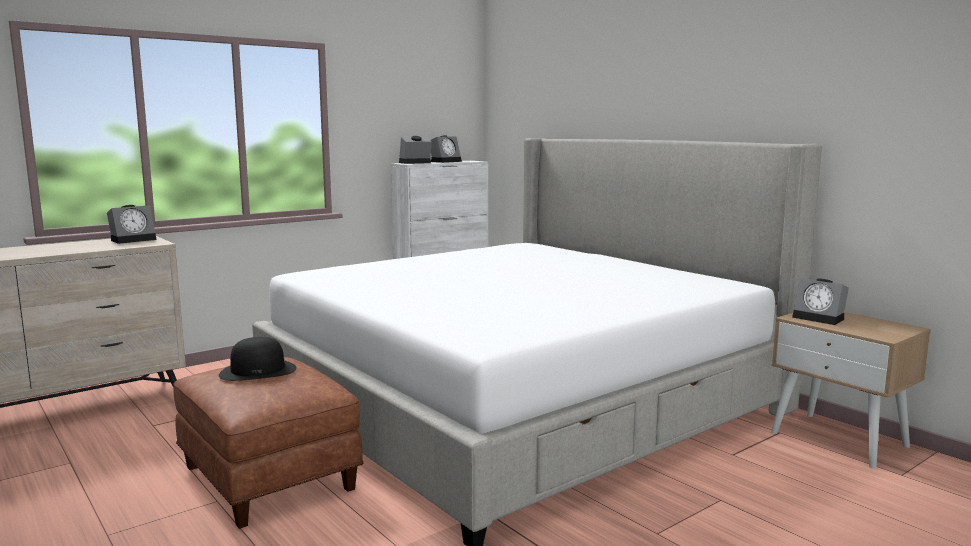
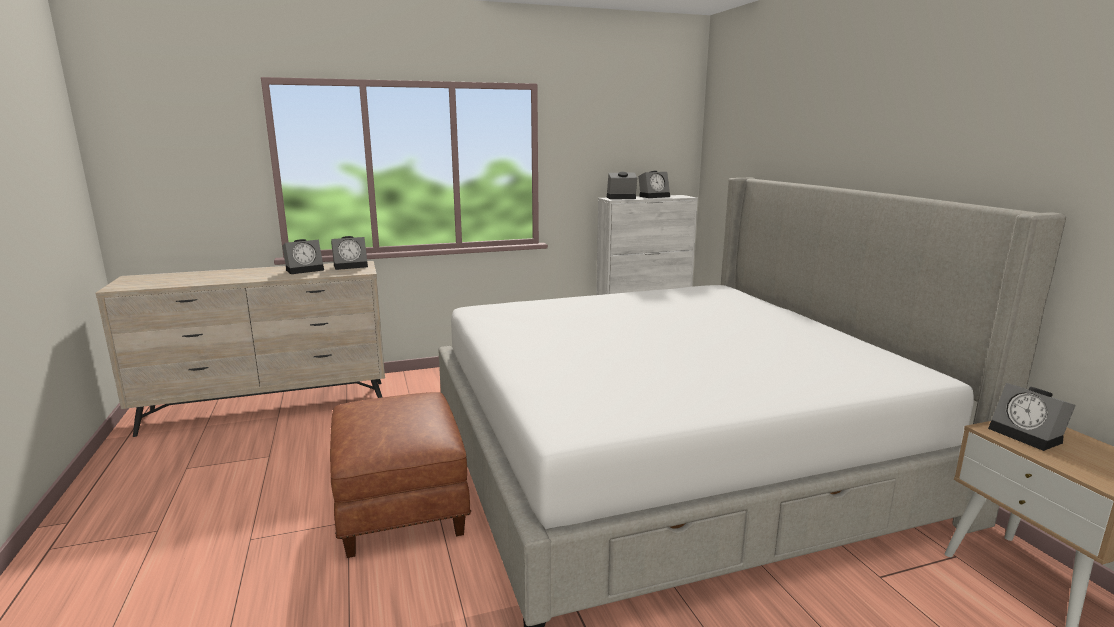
camera: 20 degrees right, 5 degrees up
(79, 245) = (305, 270): none -> alarm clock
(258, 371) = (394, 410): black hat -> none

